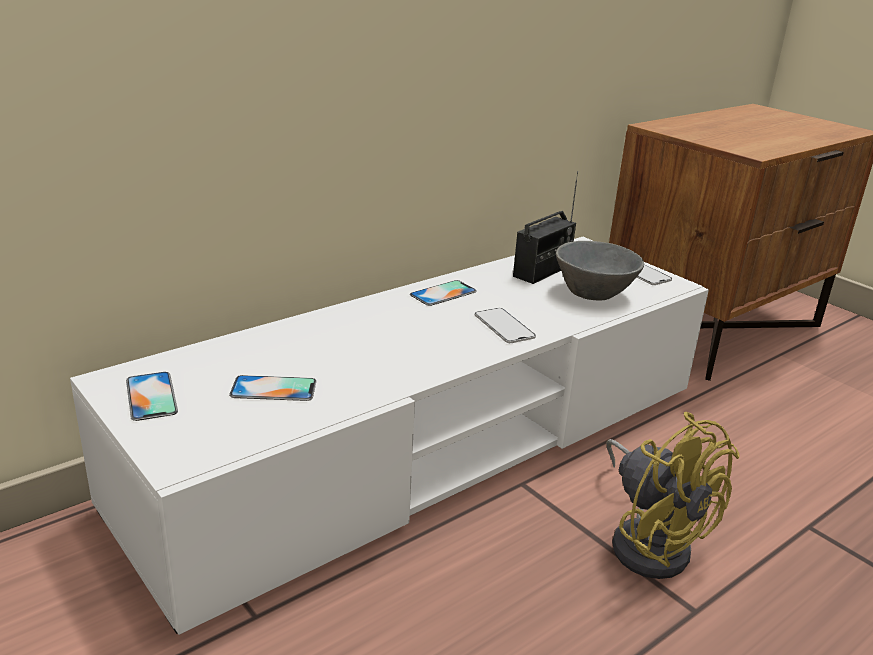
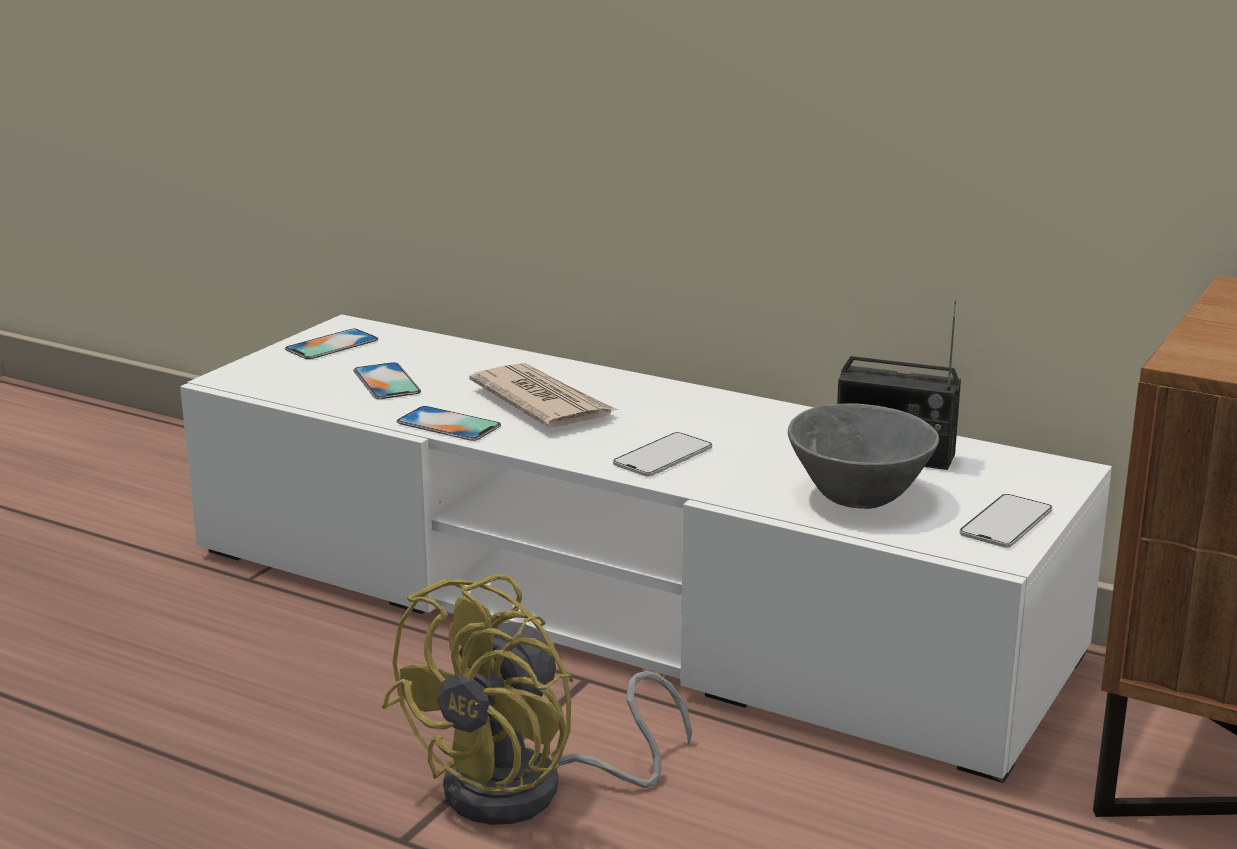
camera: 70 degrees right, 5 degrees down
(379, 341) = (542, 402): none -> newspaper
(443, 293) = (722, 410): phone -> phone (448, 424)

